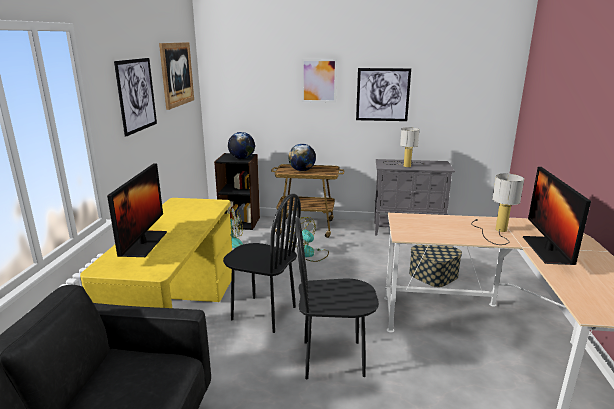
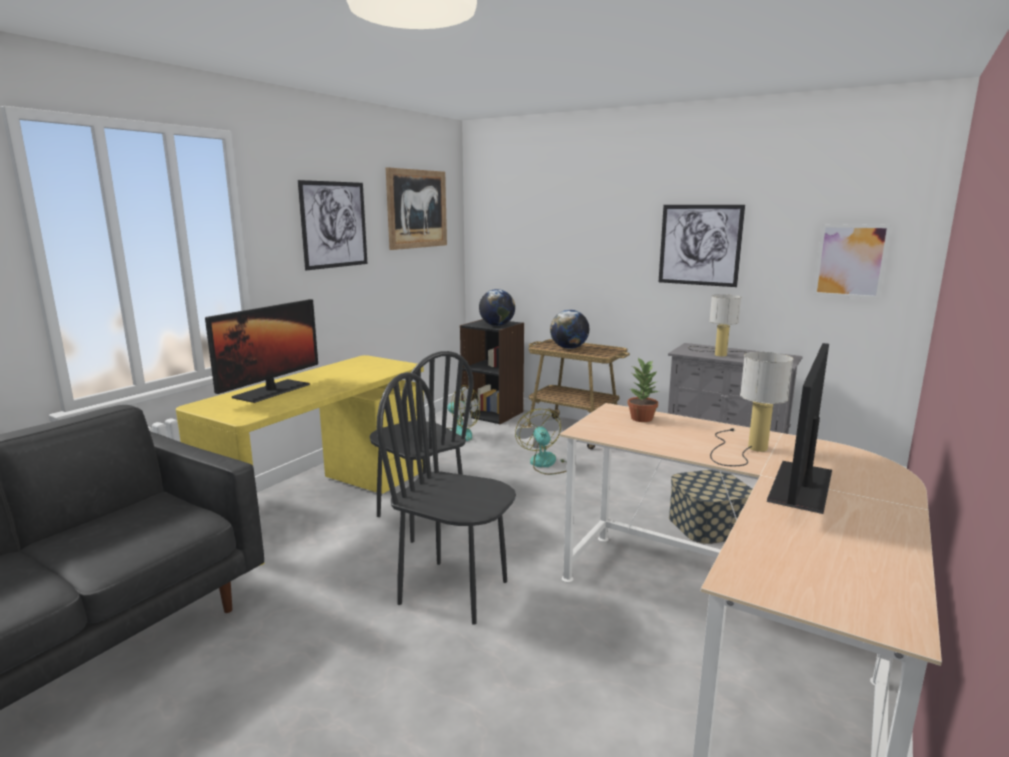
camera: 25 degrees right, 5 degrees down
(319, 80) = (609, 223): picture -> picture (850, 261)
(421, 220) = (642, 418): none -> potted plant

